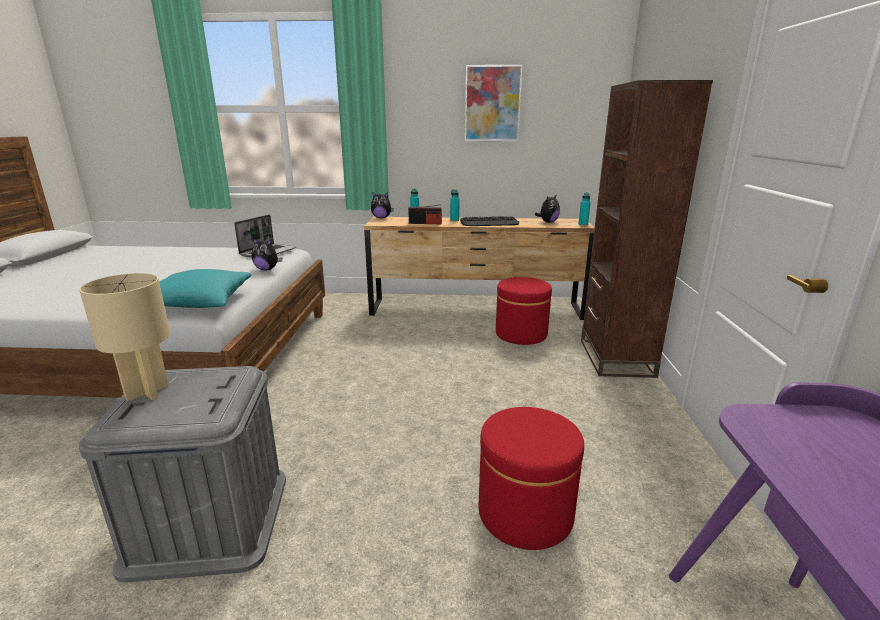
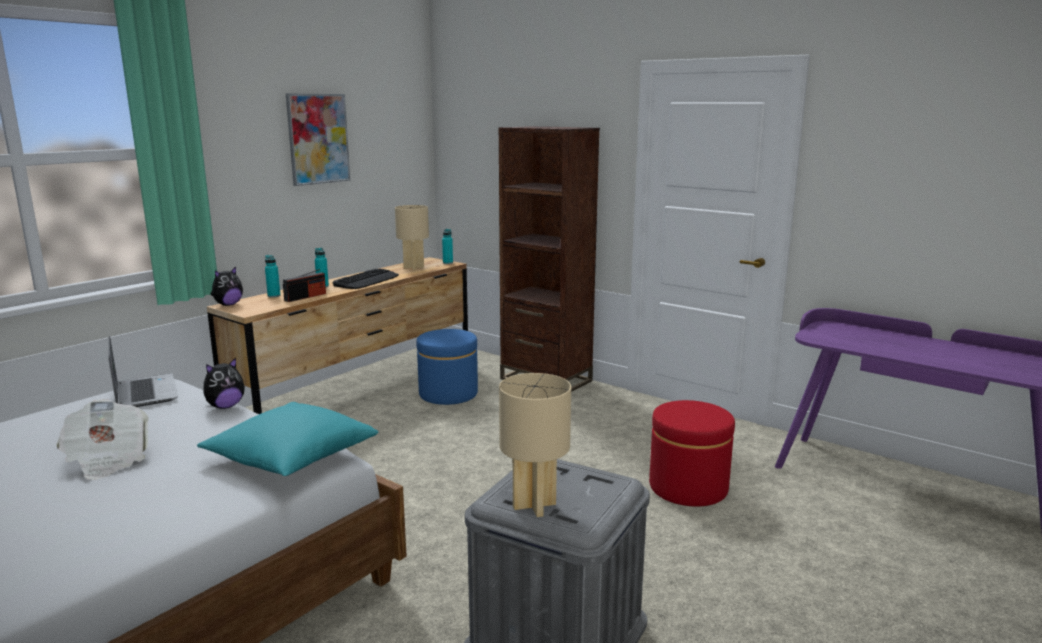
camera: 55 degrees left, 5 degrees down
(173, 272) = (108, 459): none -> newspaper
(521, 334) = (448, 394): red ottoman -> blue ottoman
(548, 222) = (413, 267): plush toy -> beige table lamp

